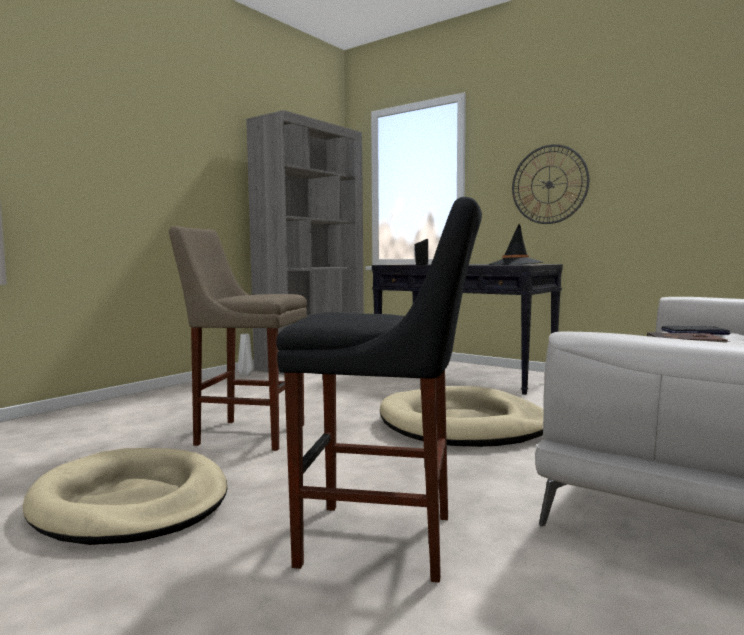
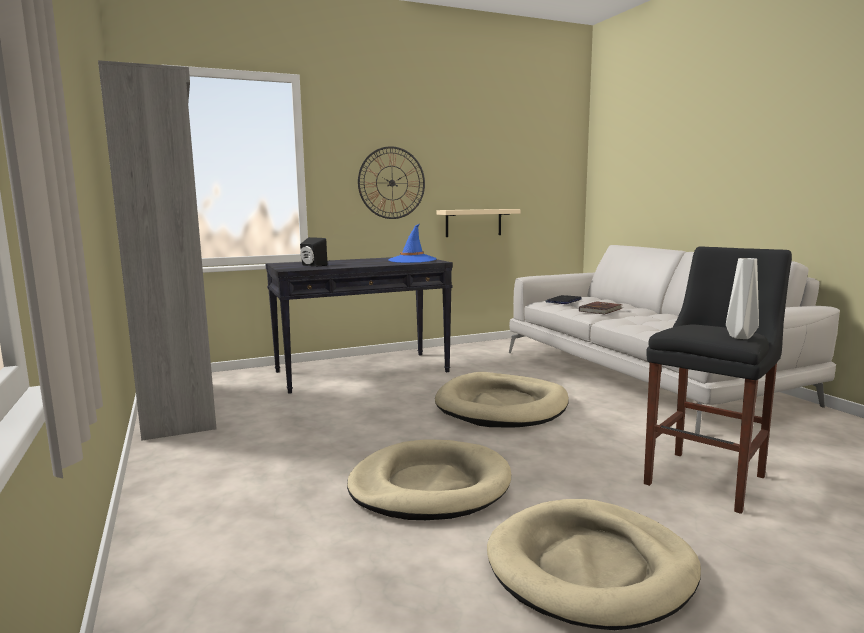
camera: 60 degrees left, 5 degrees up
(246, 375) = (162, 449): grey vase -> grey vase (741, 337)
(246, 434) = (429, 486): beige stool -> beige dog bed
(515, 264) = (412, 260): black hat -> blue hat
(658, 226) = (473, 222): none -> beige shelf

